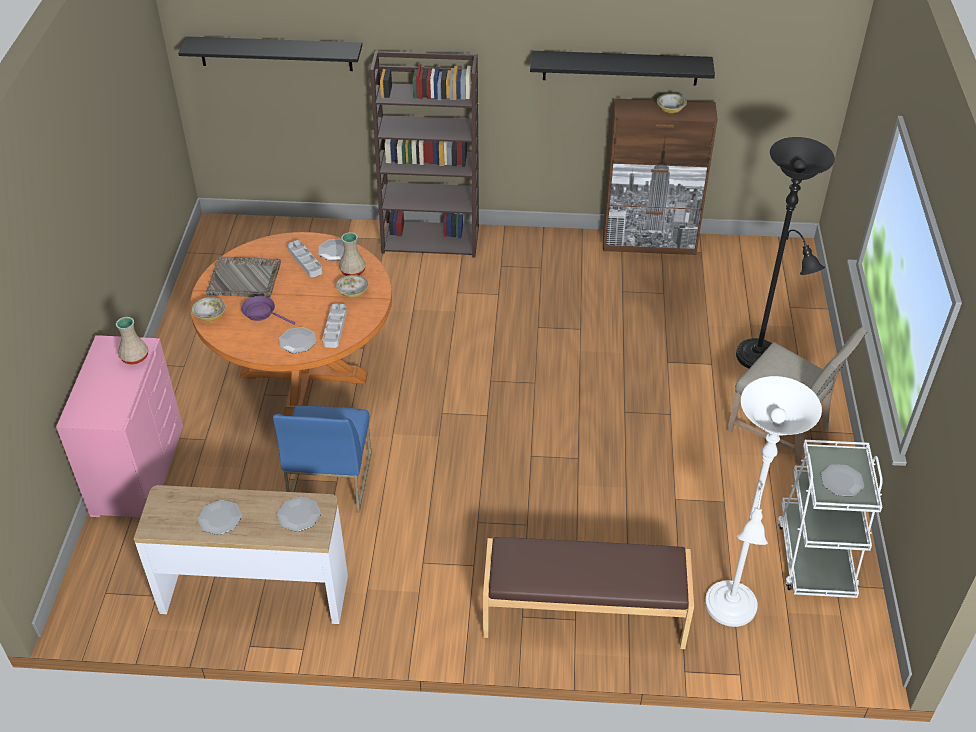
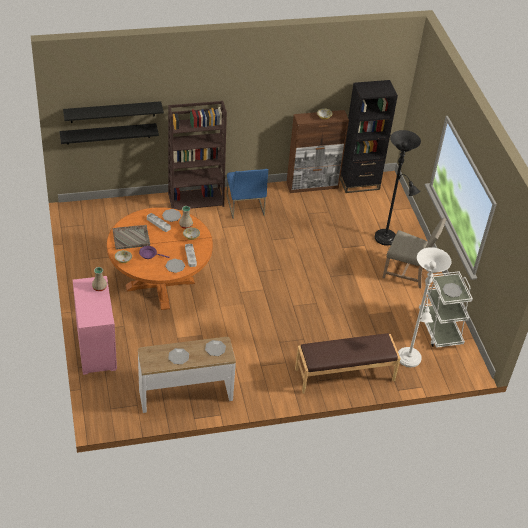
camera: 20 degrees left, 0 degrees up
(330, 479) = (197, 334): blue chair -> blue chair (245, 205)
(620, 68) = (296, 98): black shelf -> black shelf (108, 134)
(738, 251) = (359, 183): none -> black bookcase

